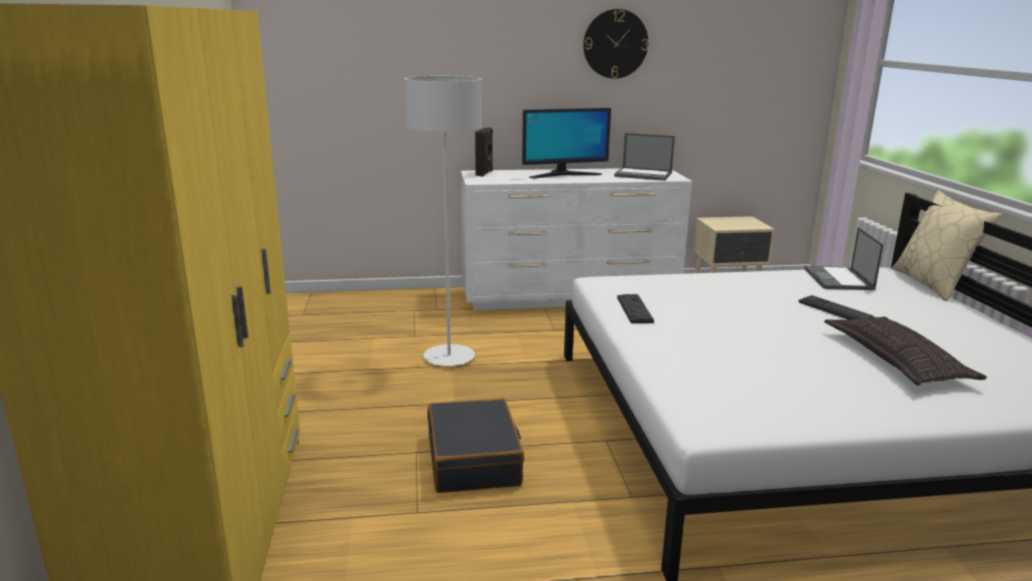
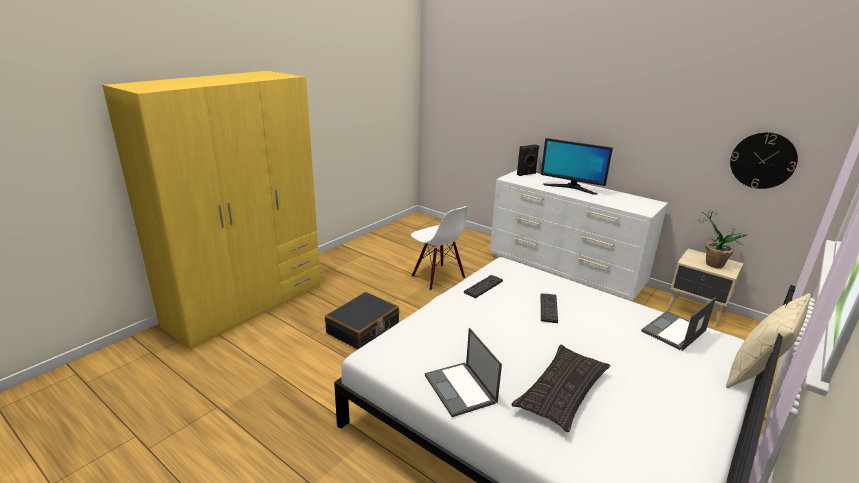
camera: 45 degrees right, 5 degrees up
(449, 358) = (437, 277): grey floor lamp -> white chair
(615, 44) = (639, 99): wall clock -> wall clock (763, 160)
(644, 175) = (628, 203): laptop -> laptop (461, 389)
(734, 223) = (710, 262): none -> potted plant
(835, 310) = (607, 346): keyboard -> keyboard (548, 308)

